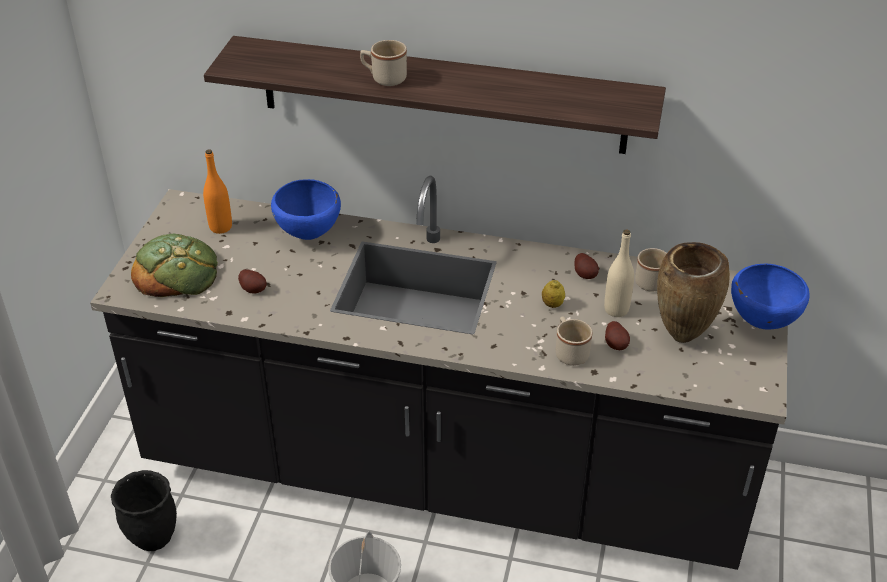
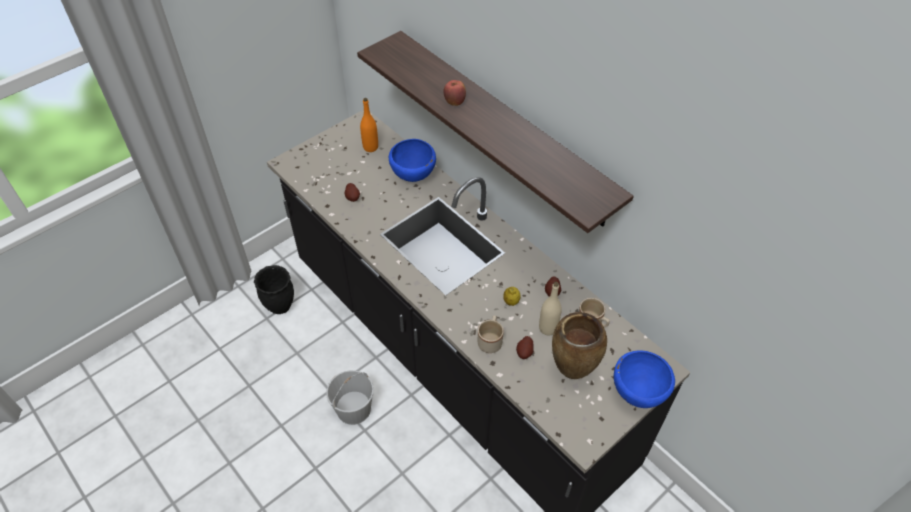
camera: 35 degrees right, 10 degrees up
(176, 271) = (323, 164): bread -> none
(384, 78) = (454, 102): beige mug -> apple

